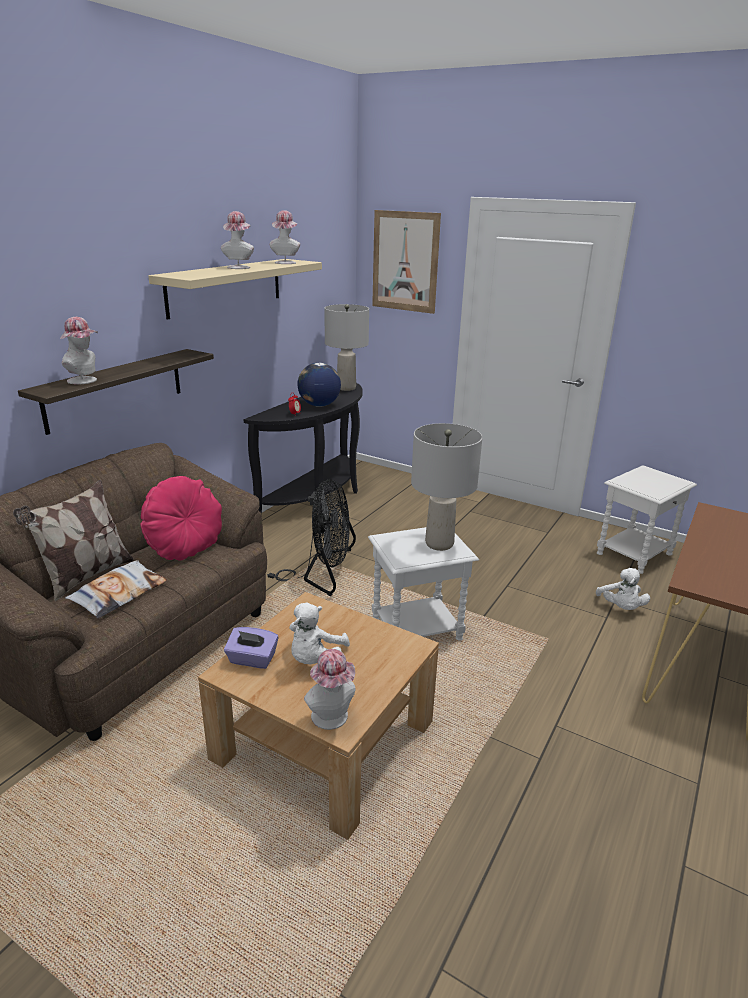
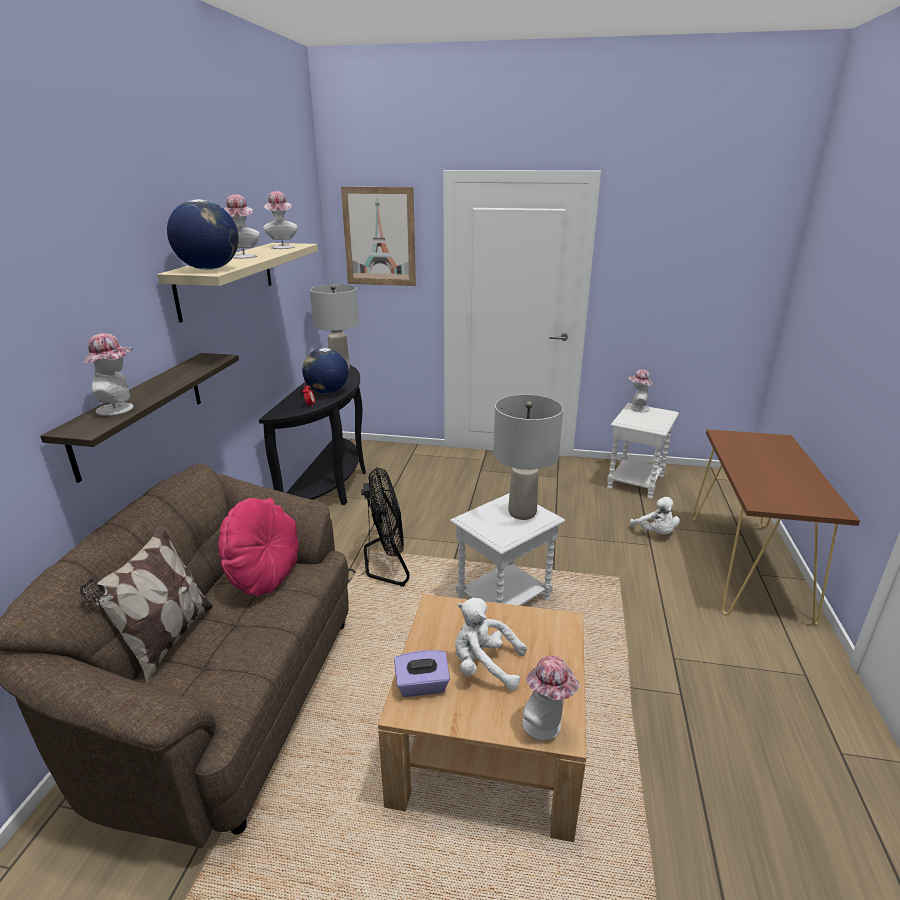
camera: 20 degrees left, 0 degrees up
(119, 594) = (222, 652): pillow -> none
(192, 274) = (209, 269): none -> globe
(315, 659) = (484, 666): white plush toy -> white plush toy turned 105 degrees clockwise
(648, 472) = (637, 408): none -> hat

